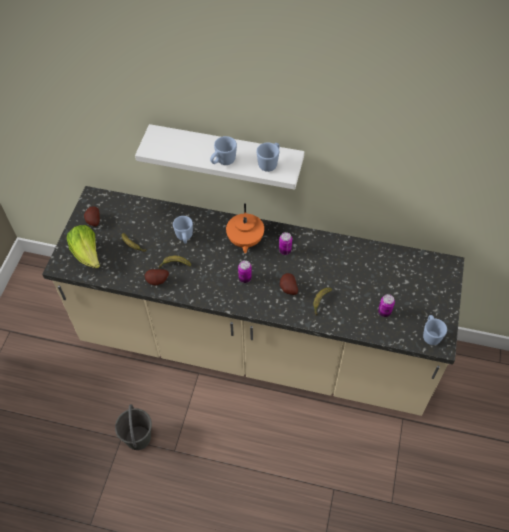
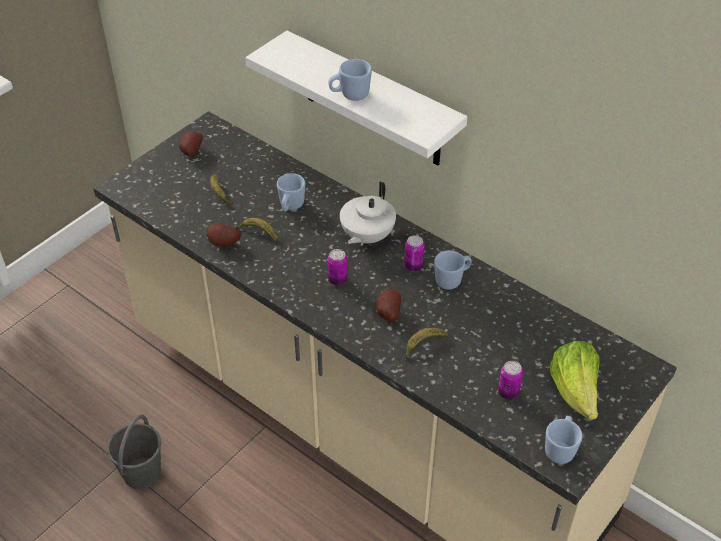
camera: 25 degrees right, 10 degrees down
(87, 254) = (160, 185): lettuce -> lettuce (575, 392)
(245, 241) = (366, 236): orange teapot -> white teapot
(269, 163) = (410, 115): blue mug -> blue mug (452, 280)

